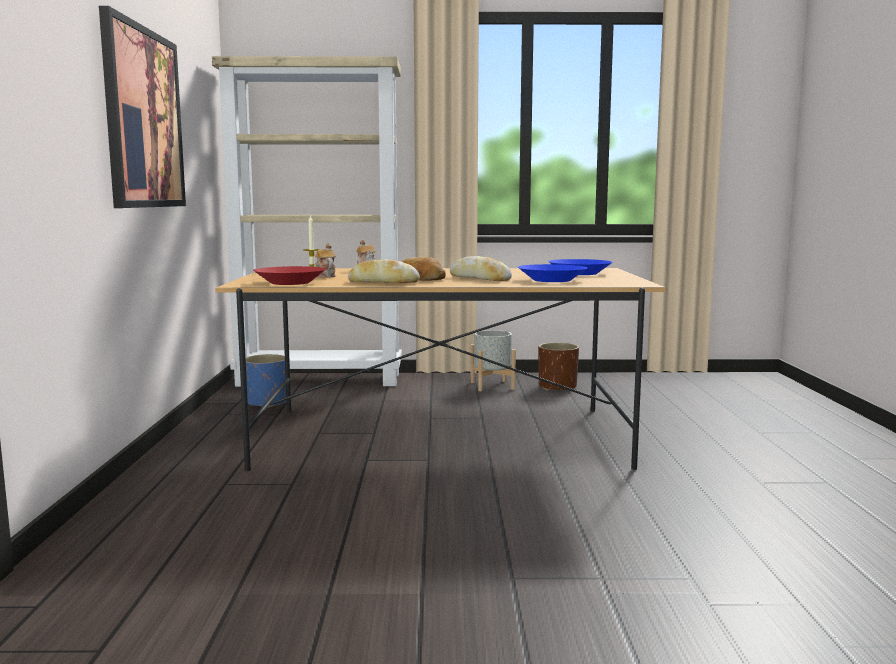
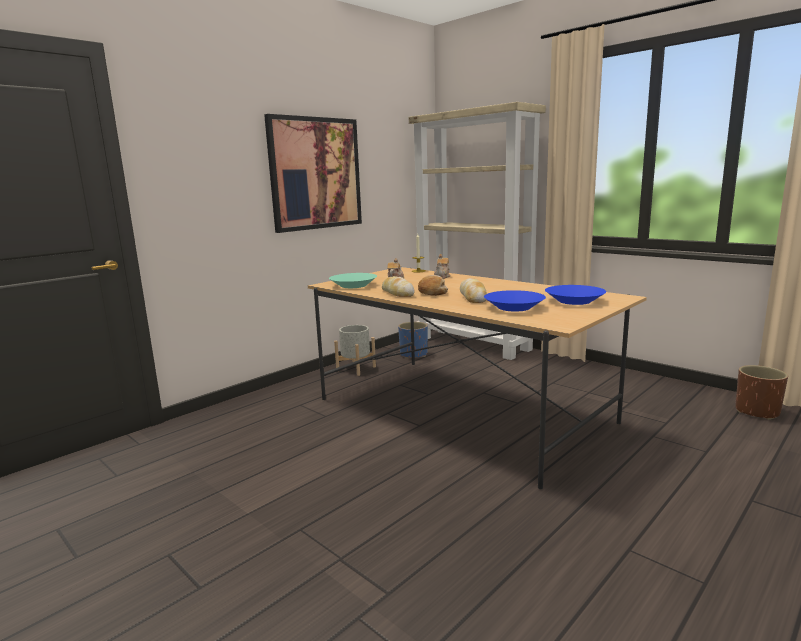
camera: 45 degrees right, 5 degrees up
(290, 282) = (353, 285): red bowl -> turquoise bowl
(492, 386) = (581, 376): grey planter -> grey planter (356, 368)
(557, 387) = (634, 391): brown planter -> brown planter (757, 412)

